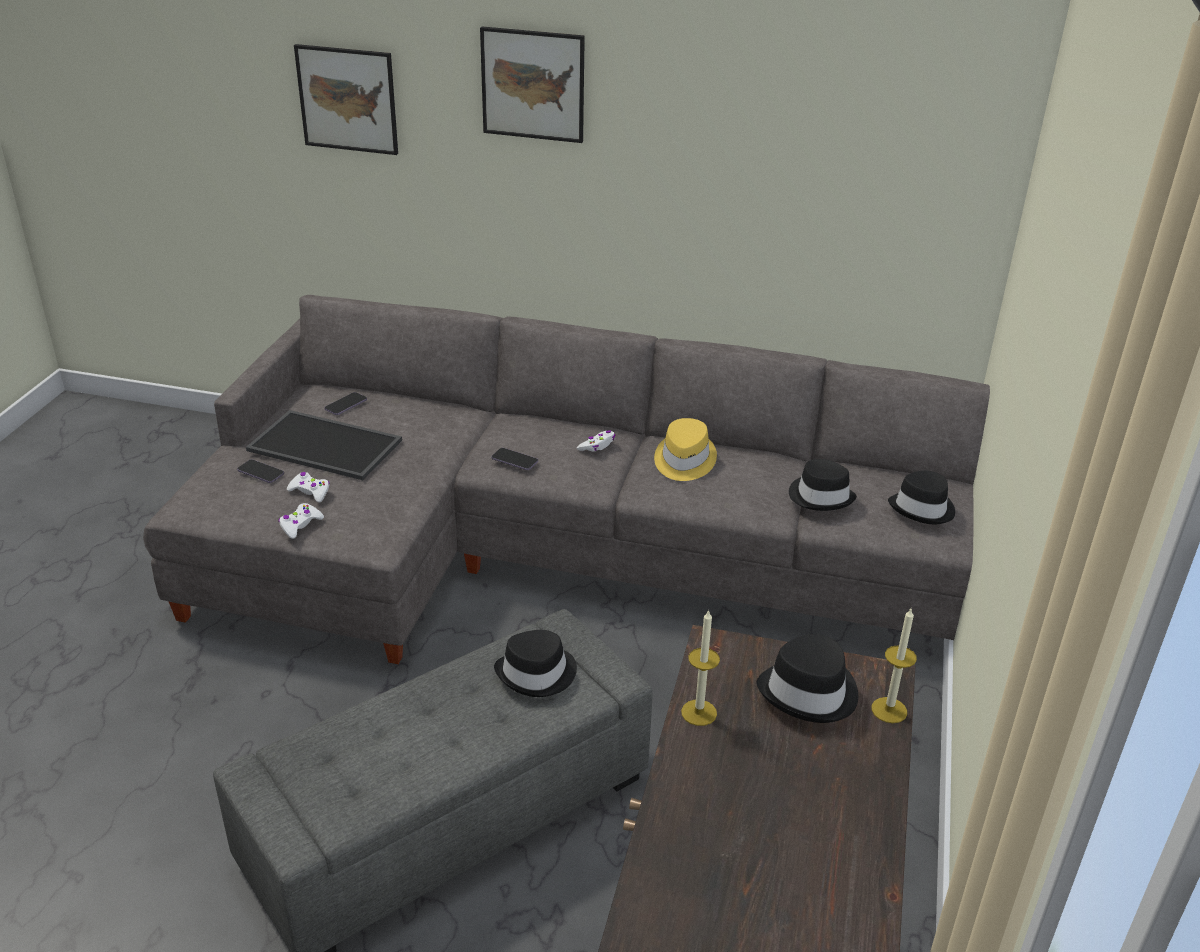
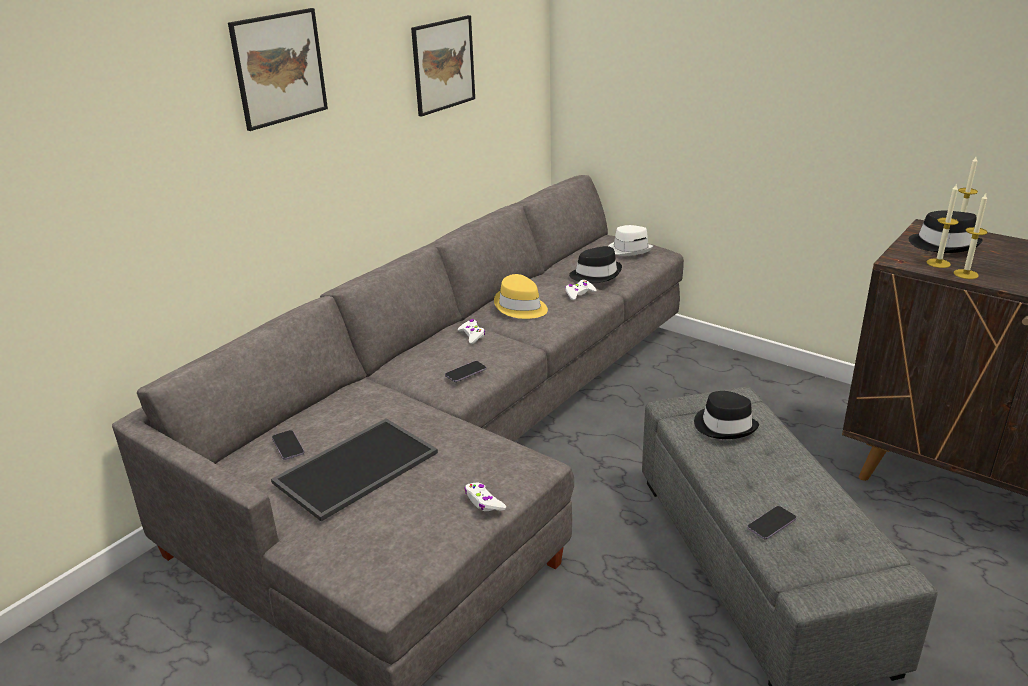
camera: 65 degrees left, 5 degrees down
(261, 473) = (372, 515): phone -> phone (771, 524)
(310, 491) = (433, 487): white game controller -> white game controller (579, 293)
(347, 99) = (105, 149): picture -> picture (443, 65)
(726, 685) = (938, 263): none -> candle
(923, 509) = (629, 250): black hat -> white hat

